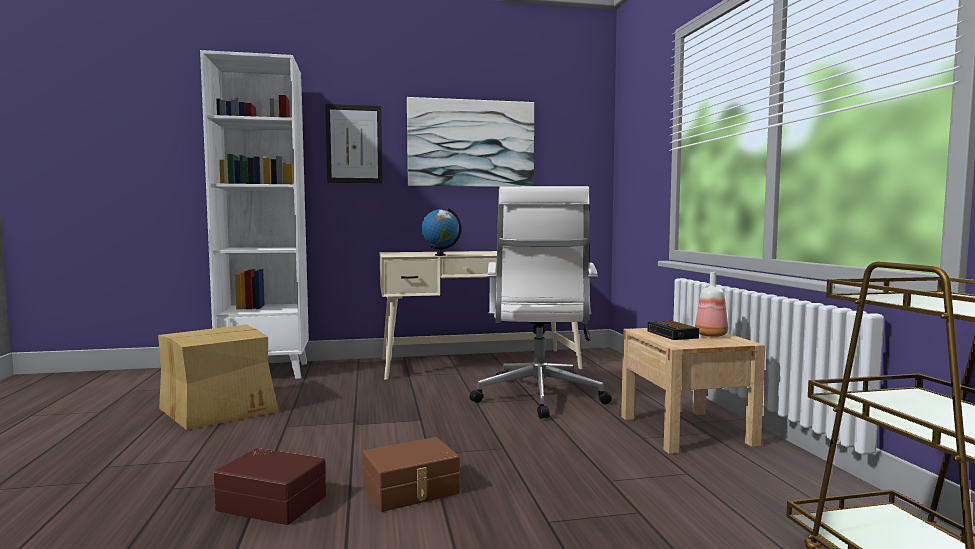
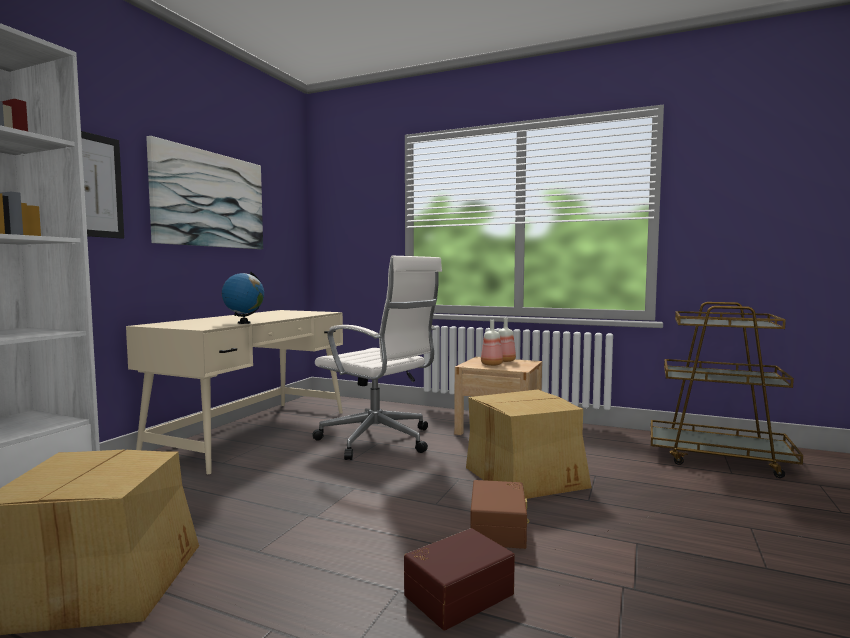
camera: 55 degrees left, 0 degrees up
(566, 474) = (526, 475): none -> cardboard box
(673, 335) = (492, 364): alarm clock -> bottle

